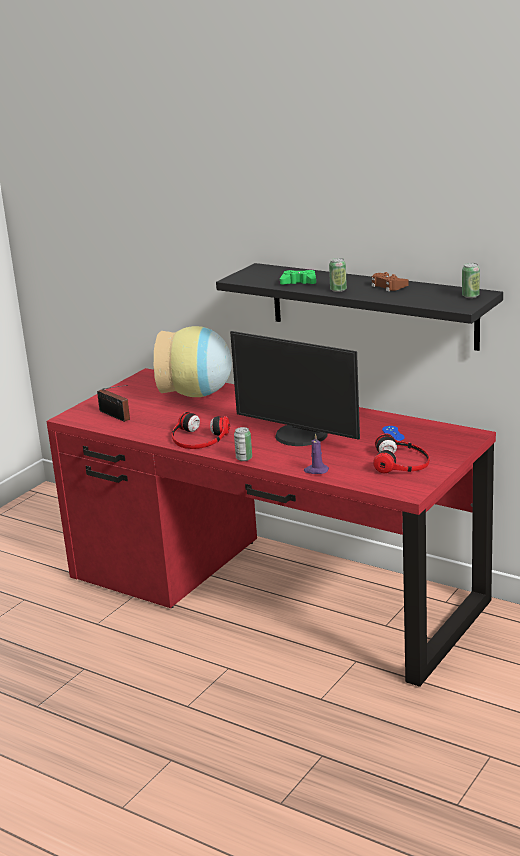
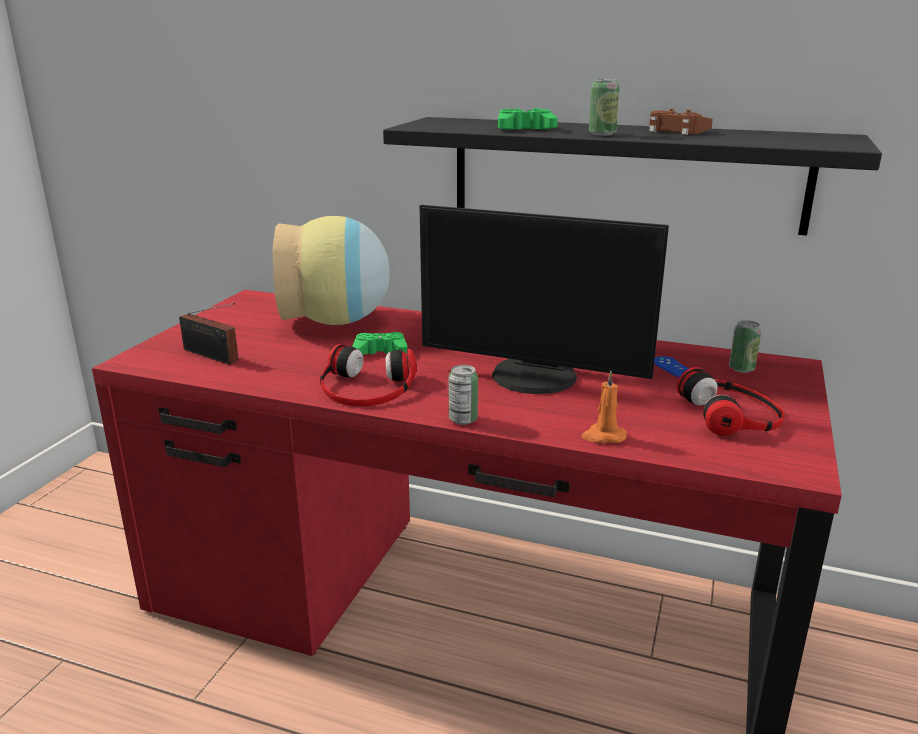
camera: 15 degrees left, 0 degrees up
(216, 416) = (380, 352): none -> green game controller
(316, 470) = (603, 436): purple candle -> orange candle
(470, 296) = (830, 137): can -> can (741, 368)

